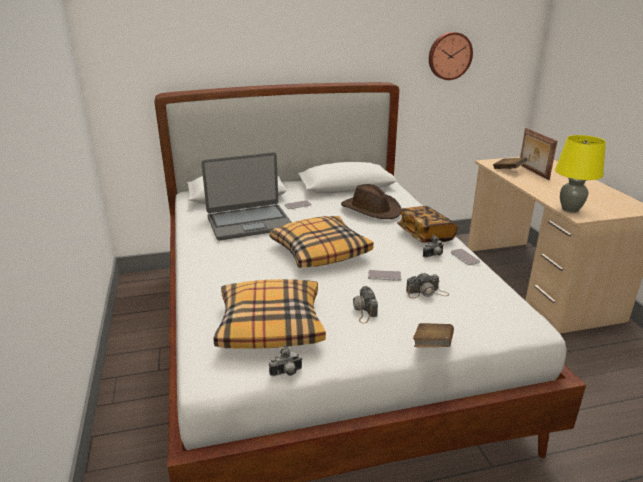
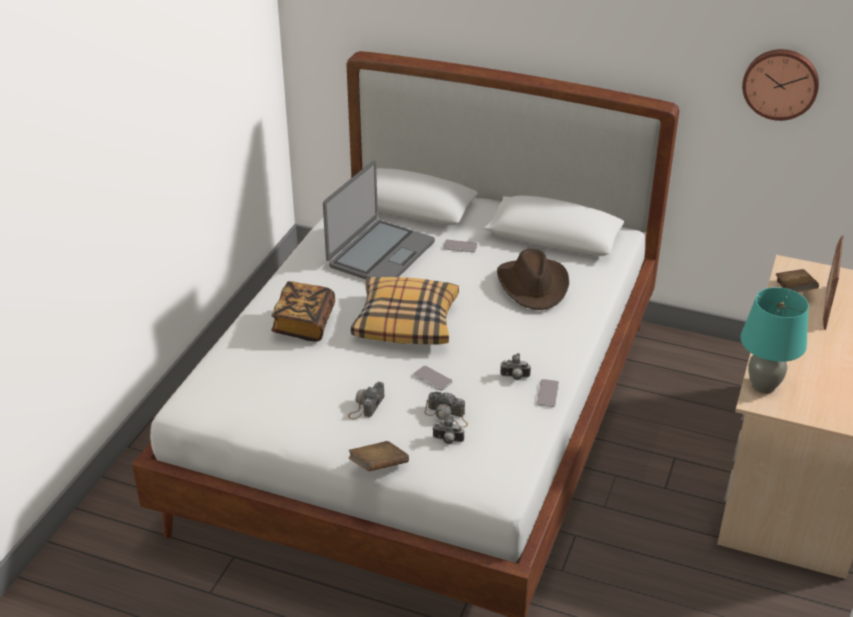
camera: 35 degrees right, 10 degrees up
(249, 223) = (380, 254): laptop -> laptop turned 75 degrees counterclockwise
(270, 324) = (272, 383): pillow -> none
(286, 373) = (239, 432): camera -> camera (447, 440)
(425, 235) = (545, 347): book -> book (304, 324)
(570, 209) = (763, 386): yellow table lamp -> turquoise table lamp

